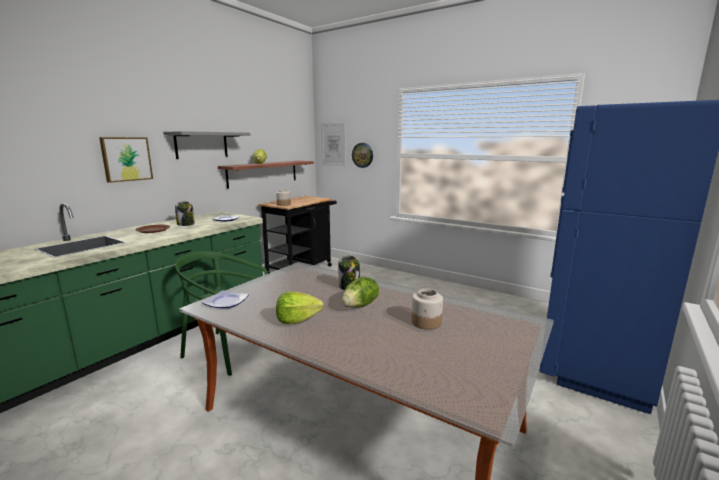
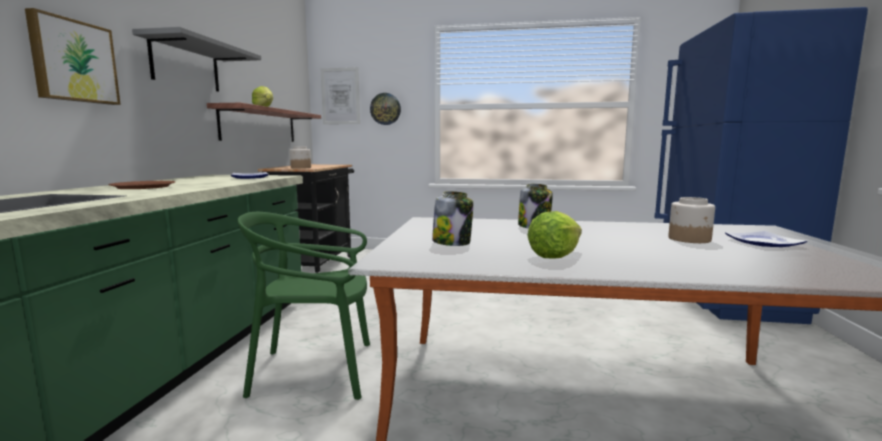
camera: 25 degrees left, 5 degrees down
(186, 224) = (191, 182): jar -> jar (452, 242)
(226, 302) = (410, 254): plate -> plate (761, 242)
(360, 305) = (589, 237): lettuce -> none

